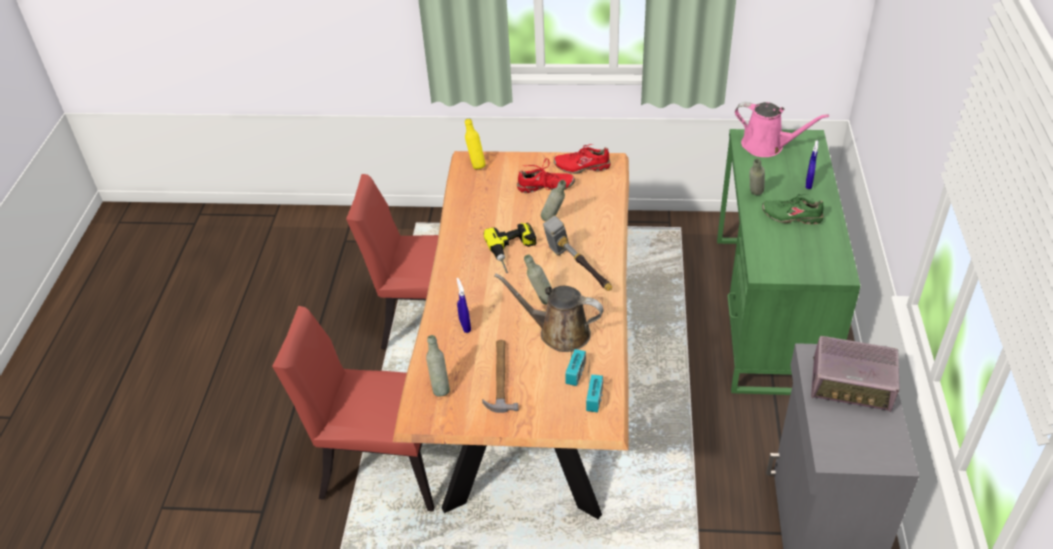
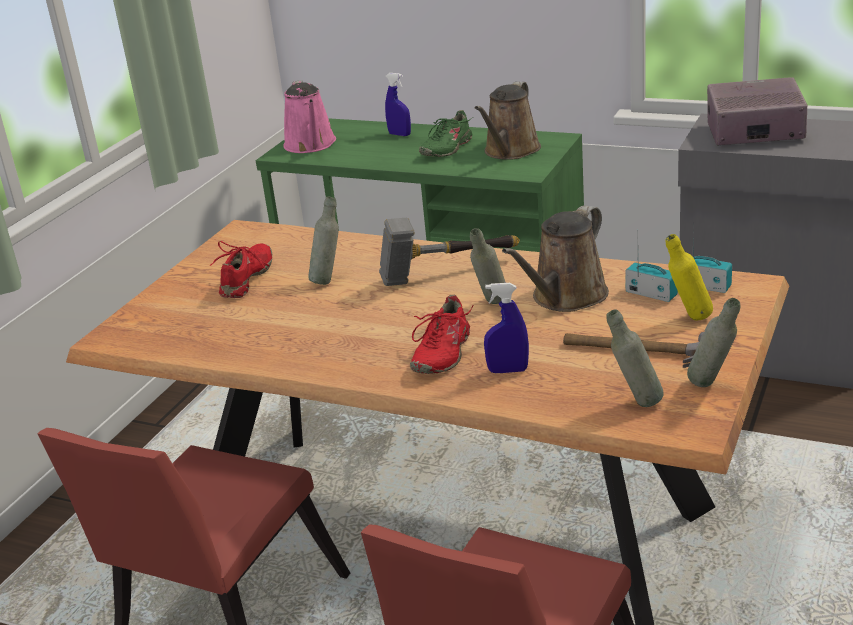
camera: 70 degrees left, 15 degrees down
(476, 165) = (131, 330): yellow bottle -> yellow bottle (688, 319)
(514, 252) = (371, 316): power drill -> none
(582, 166) = (230, 249): red shoe -> red shoe (441, 354)
(754, 196) = (394, 162): grey bottle -> grey bottle (712, 387)
(767, 146) = (311, 145): pink watering can -> pink watering can turned 120 degrees clockwise
(801, 252) = (510, 151): none -> brown watering can
(852, 385) = (754, 132): radio -> radio turned 120 degrees counterclockwise

